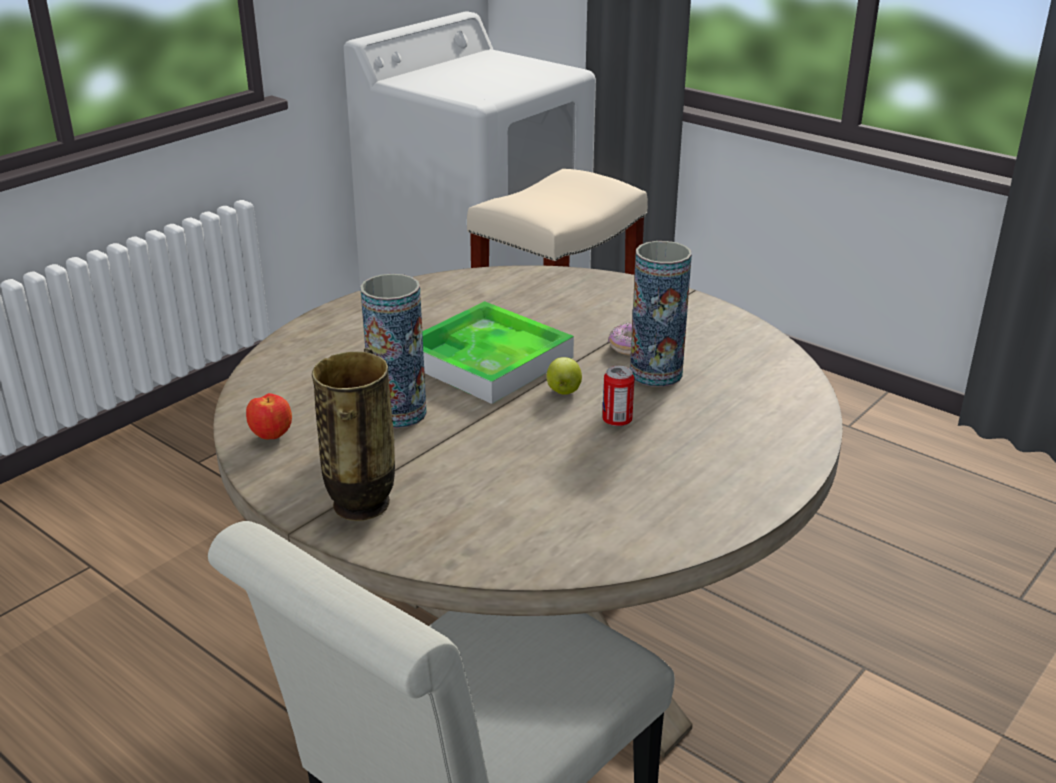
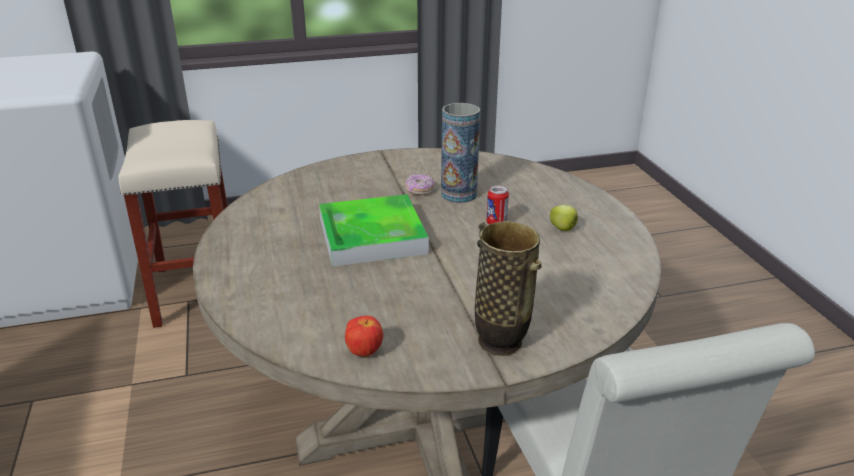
camera: 55 degrees left, 0 degrees up
(398, 413) = (398, 290): vase -> none
(563, 391) = (443, 226): apple -> apple (563, 229)

